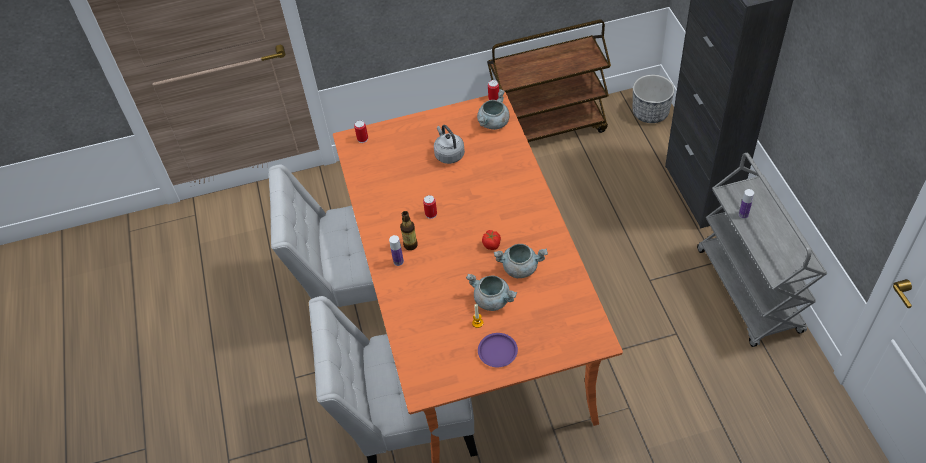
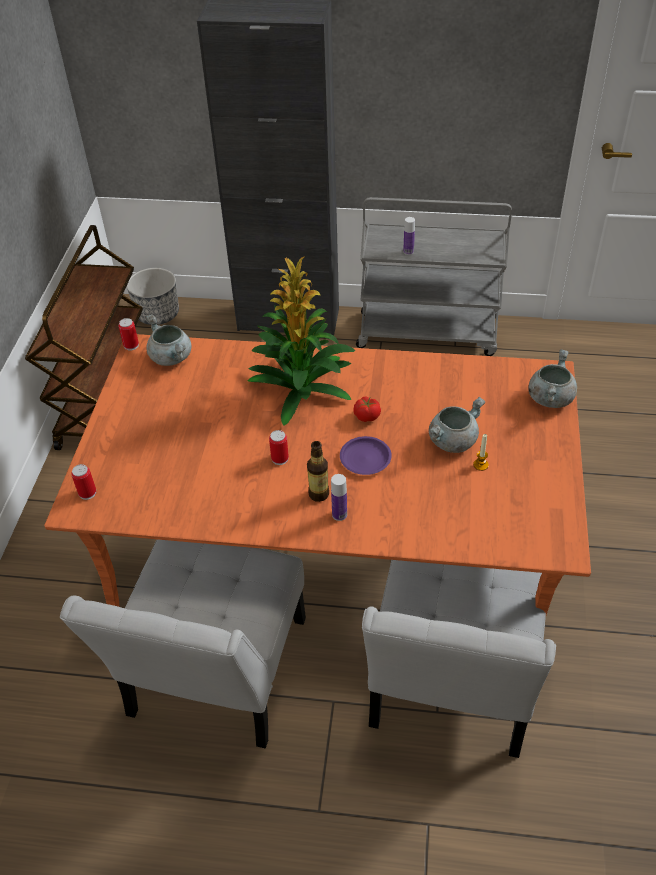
camera: 70 degrees left, 5 degrees down
(448, 154) = (190, 412): grey kettle -> none
(497, 352) = (531, 460): purple plate -> purple plate (365, 459)
(501, 200) = (302, 387): none -> potted plant
(520, 268) = (417, 402): grey cooking pot -> grey cooking pot (550, 397)

